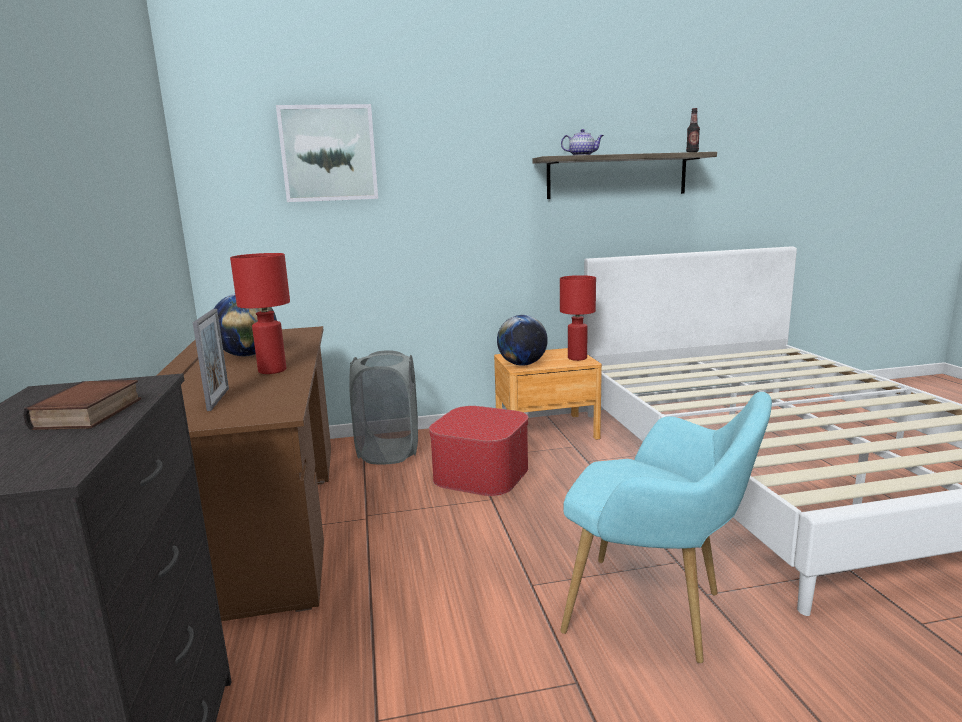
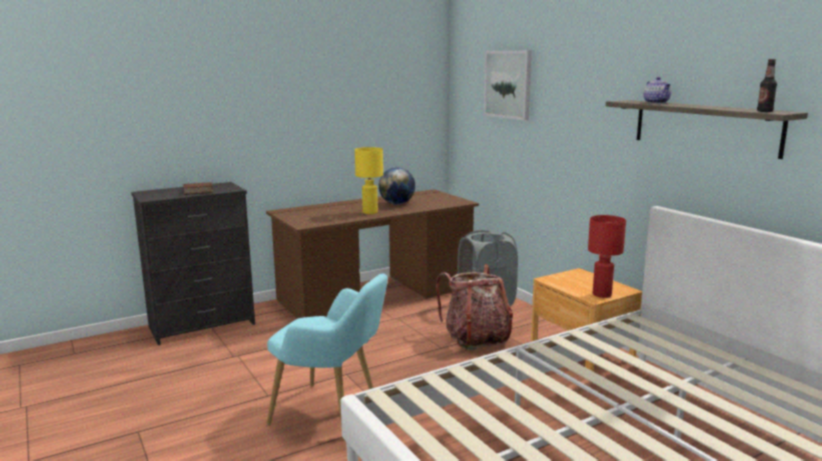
camera: 70 degrees right, 0 degrees up
(218, 399) = (320, 214): picture frame -> none
(272, 371) = (369, 212): red table lamp -> yellow table lamp
(481, 474) = (476, 338): ottoman -> backpack
(522, 364) = (559, 279): globe -> none
(655, 613) = (332, 414): turquoise armchair -> turquoise armchair turned 75 degrees counterclockwise

